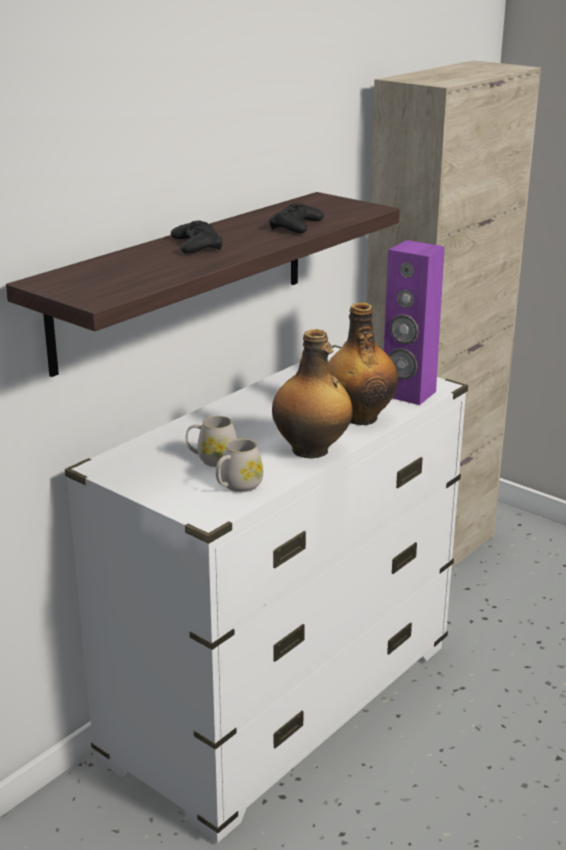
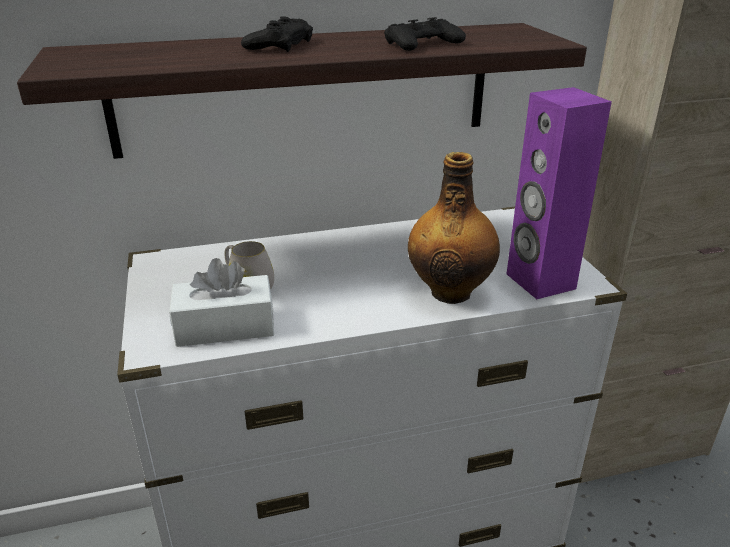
camera: 35 degrees right, 5 degrees up
(237, 486) = (225, 327): white mug -> white tissue box
(311, 450) = (350, 313): bottle -> none

